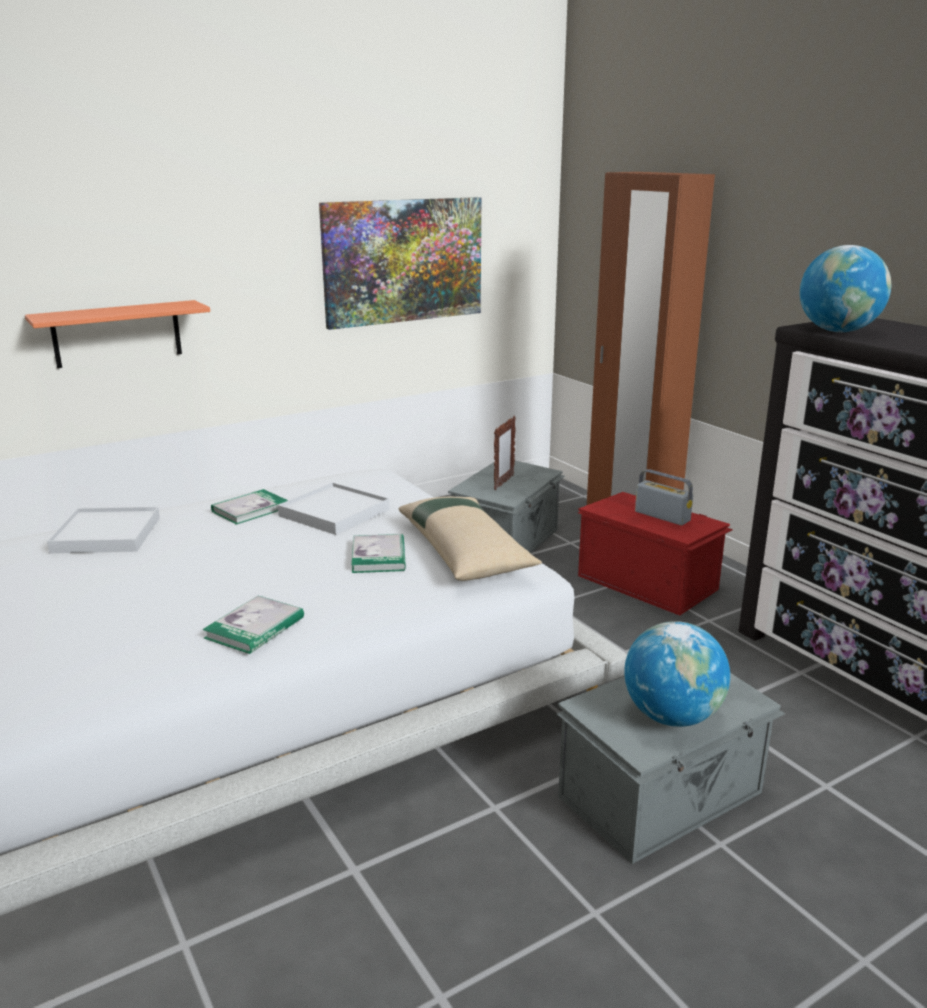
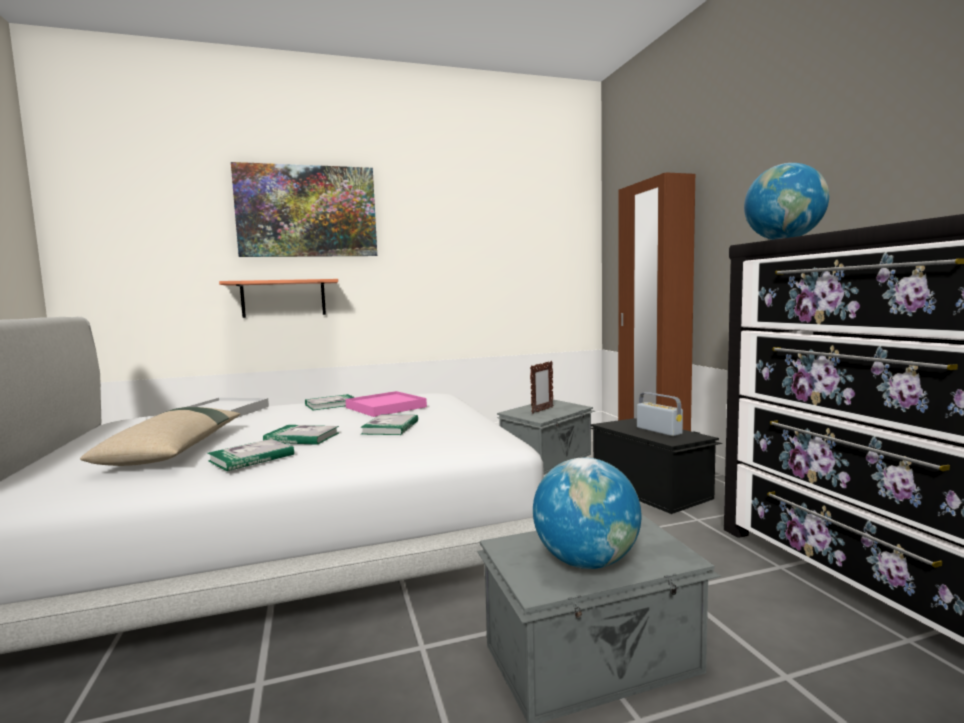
camera: 15 degrees right, 15 degrees down
(281, 585) = (302, 438): none -> book
(334, 513) = (386, 407): white tray -> pink tray
(403, 261) = (484, 263): picture -> picture (307, 211)
(465, 551) = (461, 428): beige pillow -> beige pillow (174, 449)
(647, 581) = (651, 489): red storage box -> black storage box

